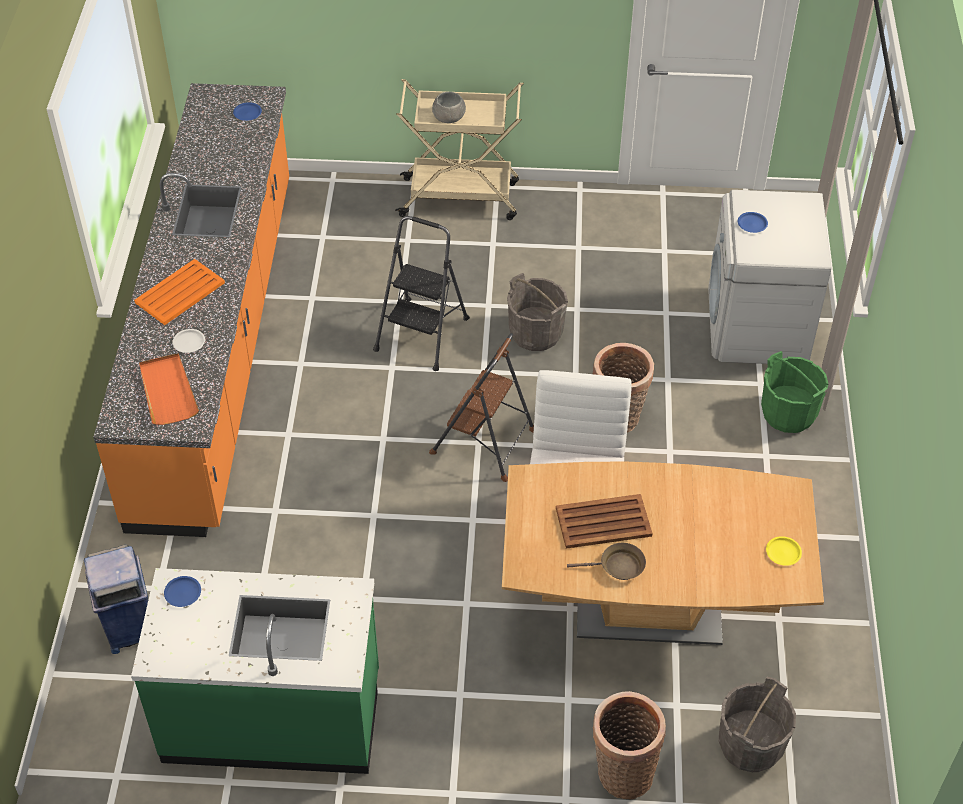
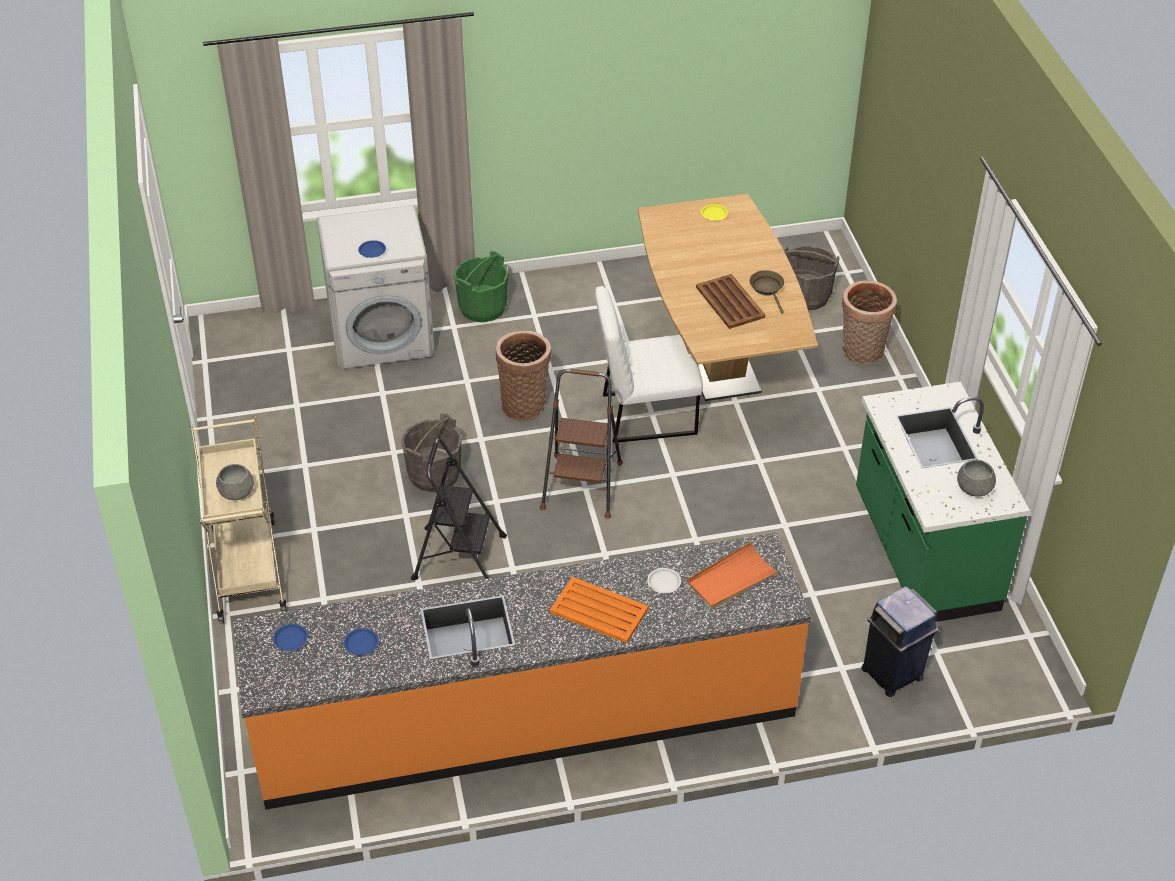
camera: 105 degrees left, 5 degrees down
(183, 593) = (939, 502): blue plate -> blue plate (361, 643)
(187, 634) = (974, 488): none -> grey bowl

